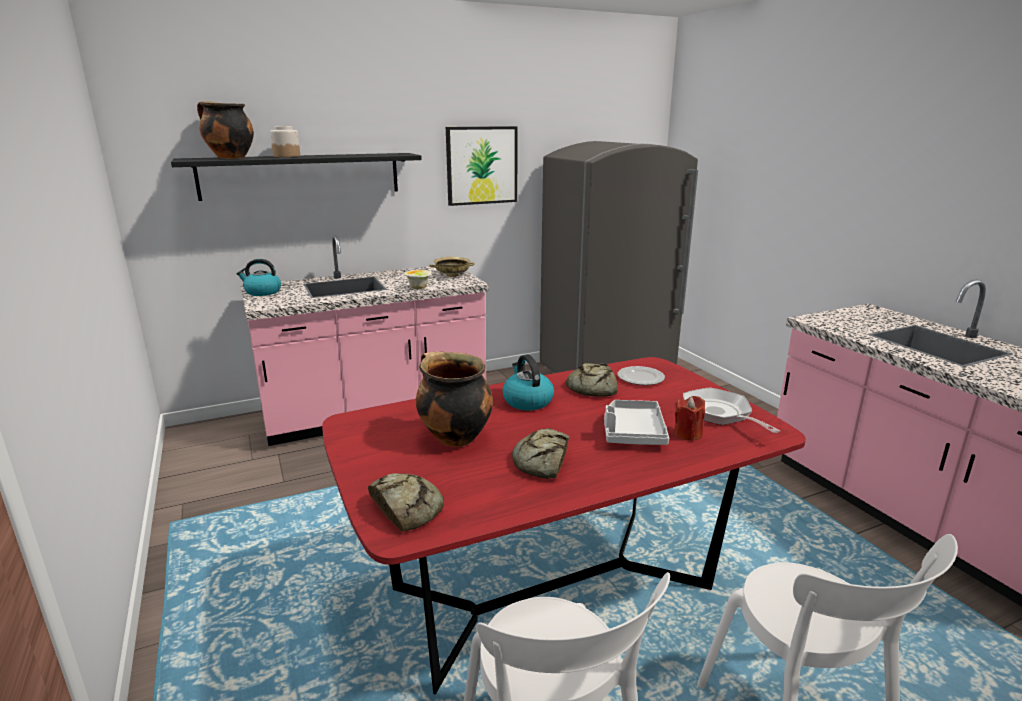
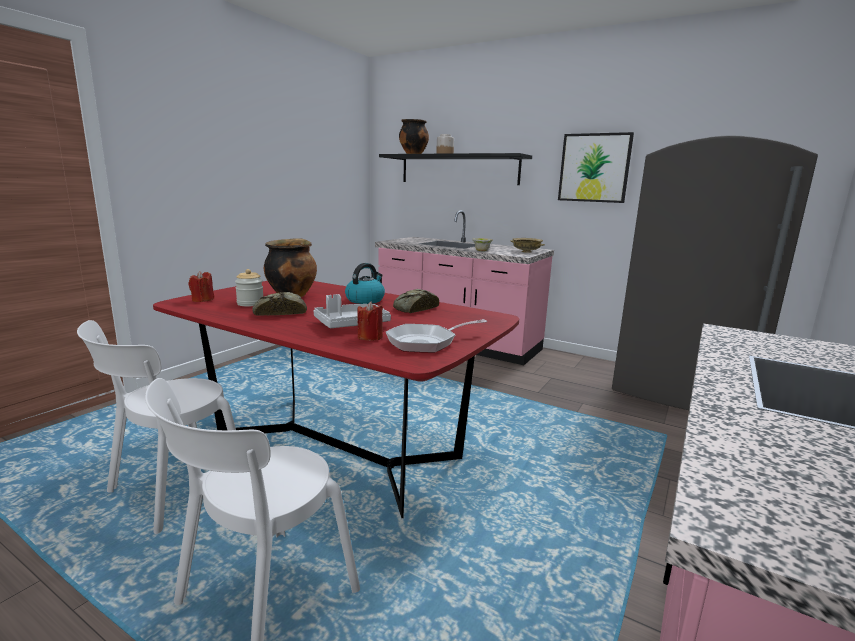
camera: 55 degrees right, 5 degrees down
(262, 292) = (409, 239): kettle -> none
(406, 507) = (202, 300): bread -> red candle
(472, 473) = (250, 303): none -> jar
(641, 378) = (459, 317): plate -> none
(720, 414) = (426, 342): frying pan -> frying pan turned 150 degrees counterclockwise

